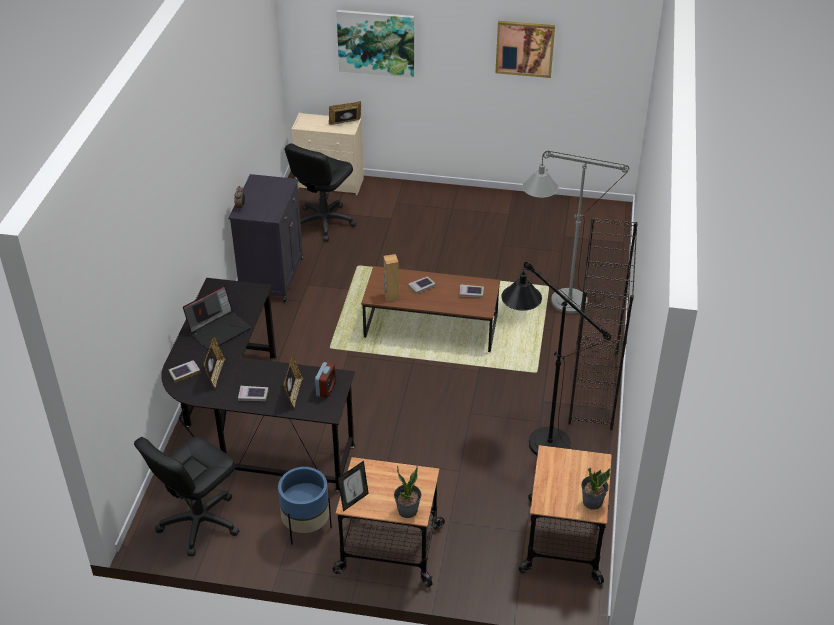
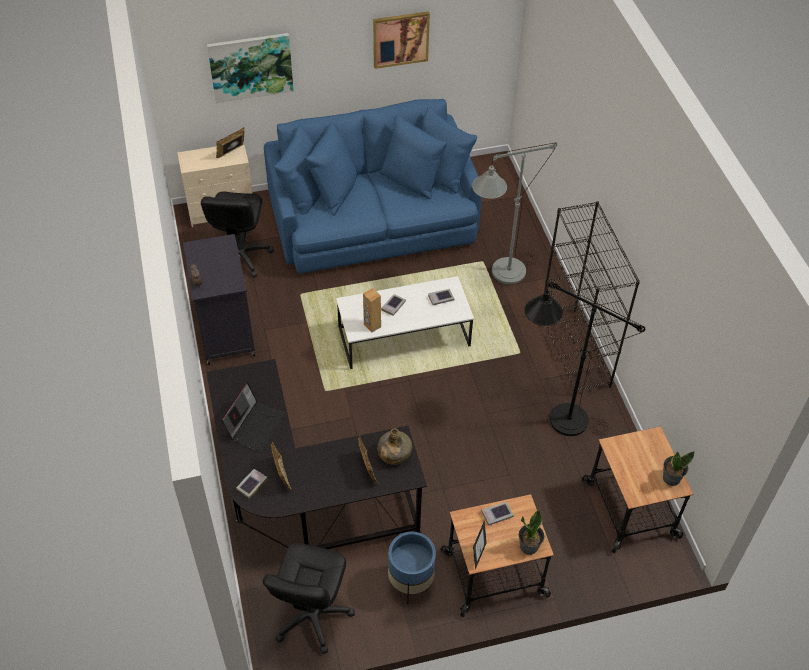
camera: 25 degrees left, 10 degrees up
(253, 395) = (332, 485): book -> book (497, 515)
(326, 389) = (394, 453): alarm clock -> green bottle
(431, 326) = (404, 337): brown coffee table -> white coffee table
(465, 224) = (373, 218): none -> blue sofa

